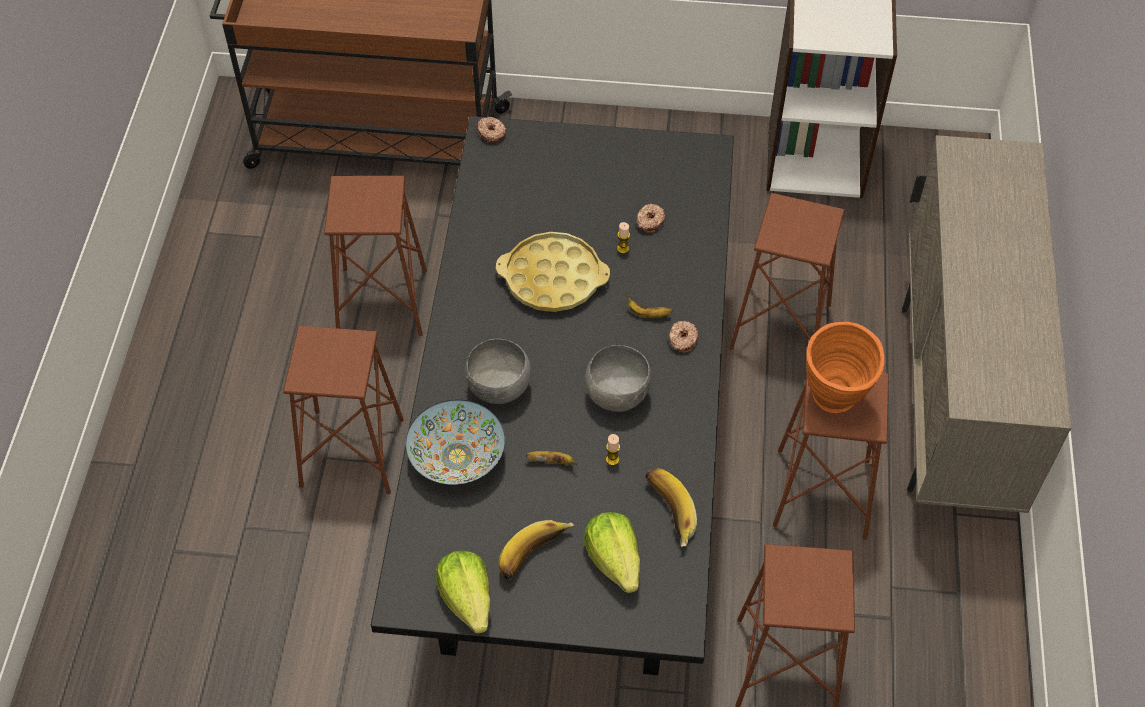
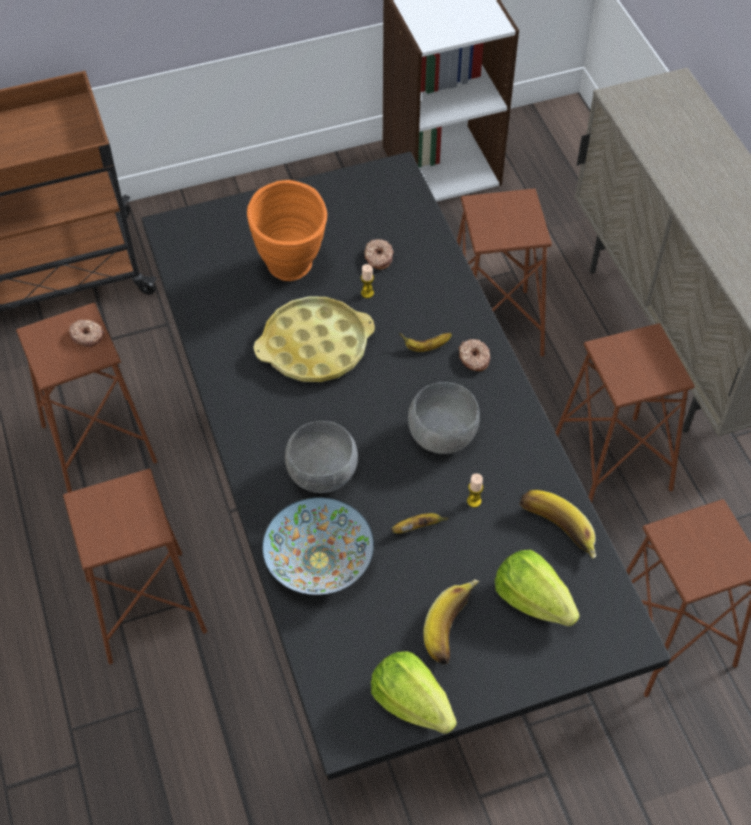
camera: 25 degrees left, 0 degrees up
(492, 133) = (174, 226): donut -> donut (87, 336)
(834, 404) = (629, 369): orange vase -> orange vase (292, 272)

